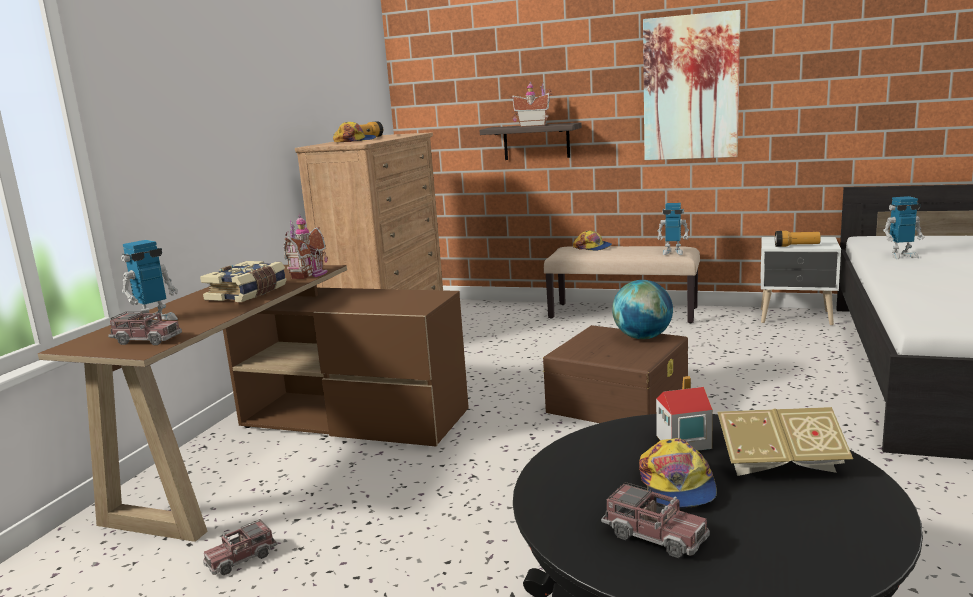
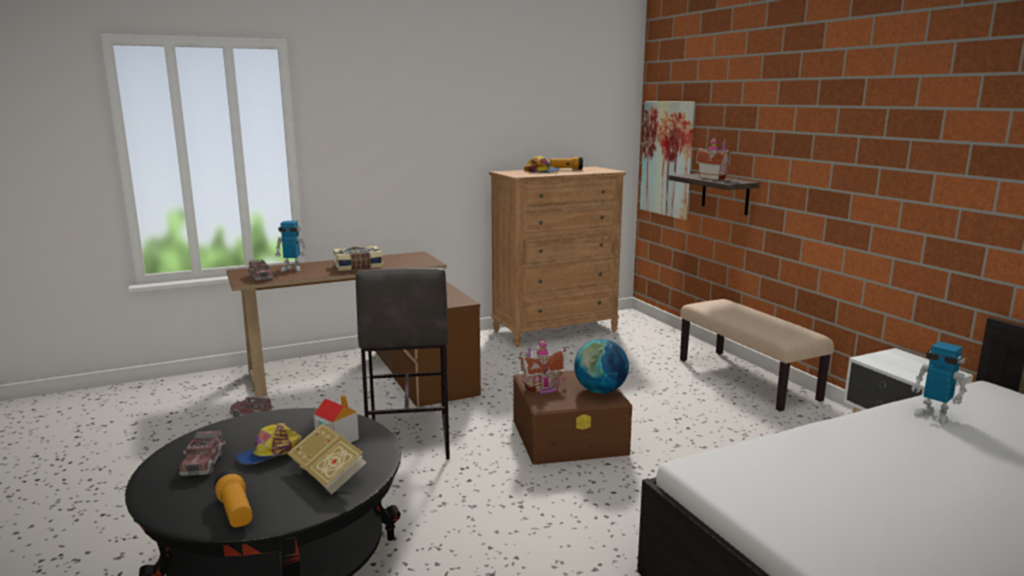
camera: 45 degrees right, 0 degrees up
(311, 274) = (414, 265): toy house -> toy house (543, 389)
(499, 475) = (407, 439): none -> grey stool
(593, 247) = (736, 307): cap -> none
(673, 252) = (780, 334): toy robot -> none
(690, 88) = (852, 165): picture -> picture (667, 158)
(796, 246) = (890, 368): flashlight -> flashlight (235, 511)

